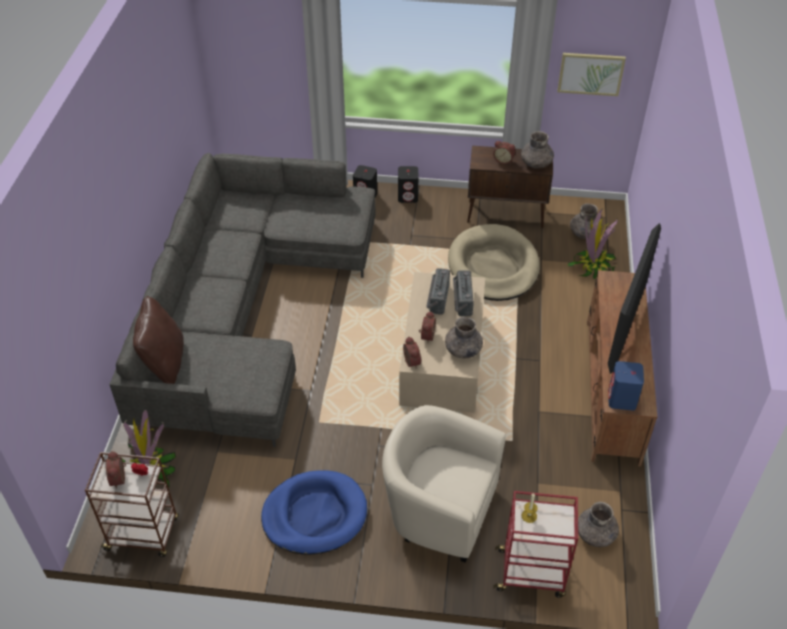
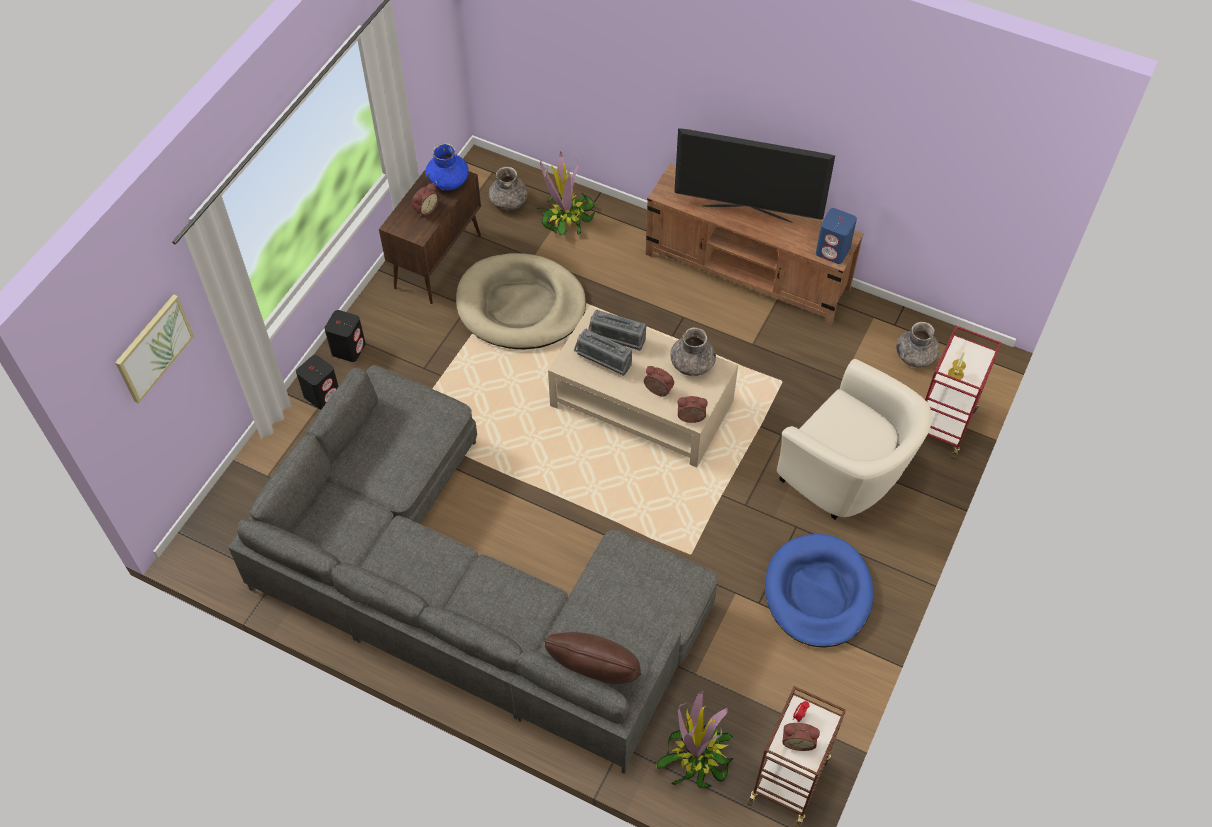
camera: 70 degrees left, 10 degrees up
(438, 510) = (847, 475): beige armchair -> beige armchair turned 90 degrees counterclockwise
(536, 163) = (448, 181): grey vase -> blue vase
(590, 73) = (419, 50): picture -> picture (153, 348)
(624, 333) = (747, 213): television -> television turned 150 degrees clockwise

